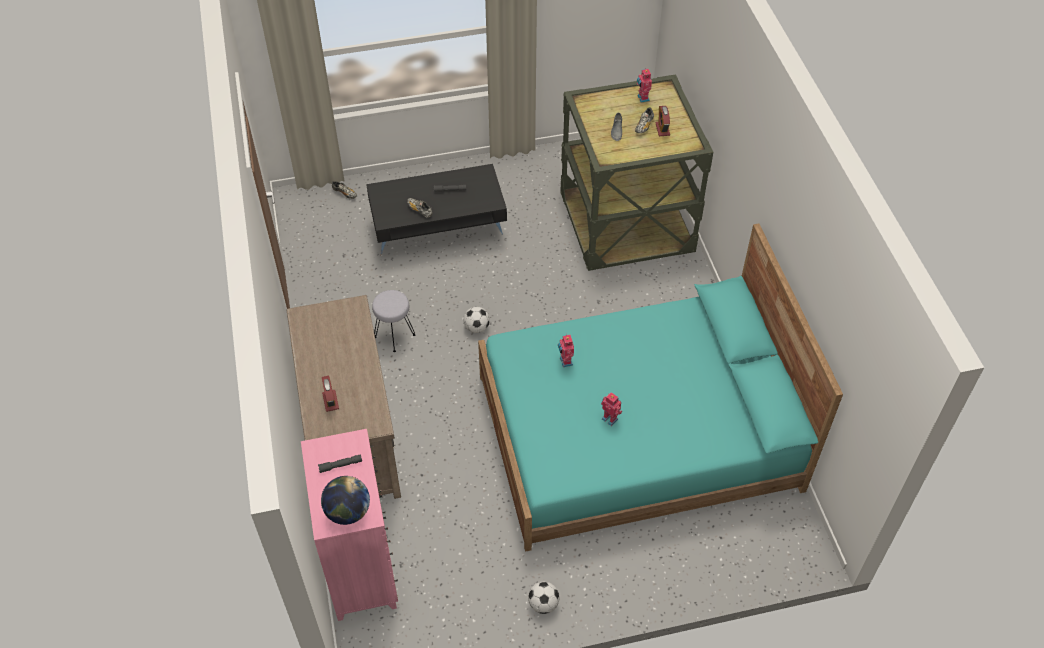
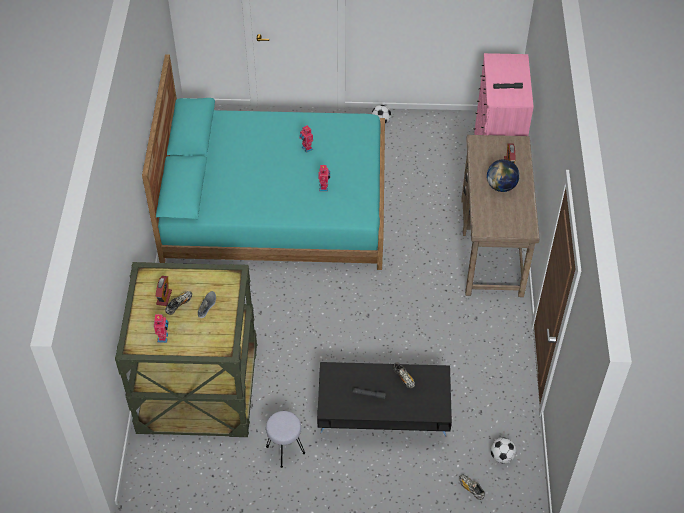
camera: 165 degrees left, 0 degrees up
(348, 512) = (505, 63): globe -> globe (501, 186)
(395, 335) = (445, 320): grey stool -> grey stool (285, 450)
(476, 327) = (373, 312): football -> football (502, 456)

